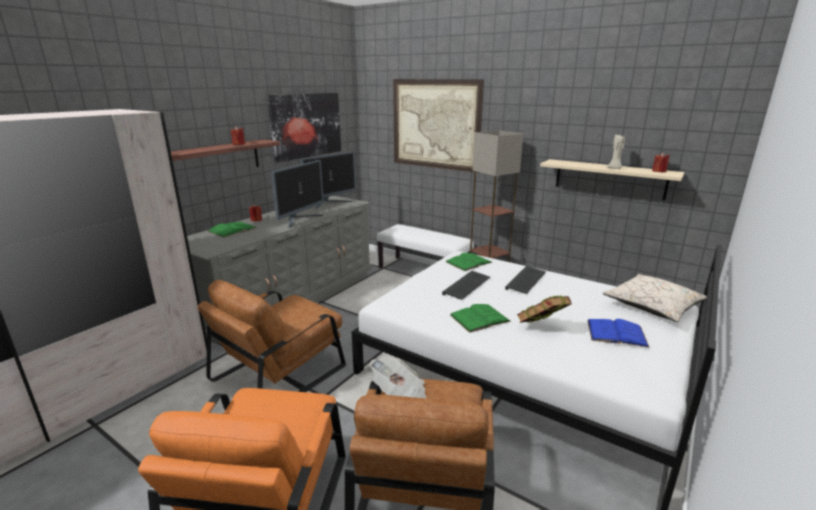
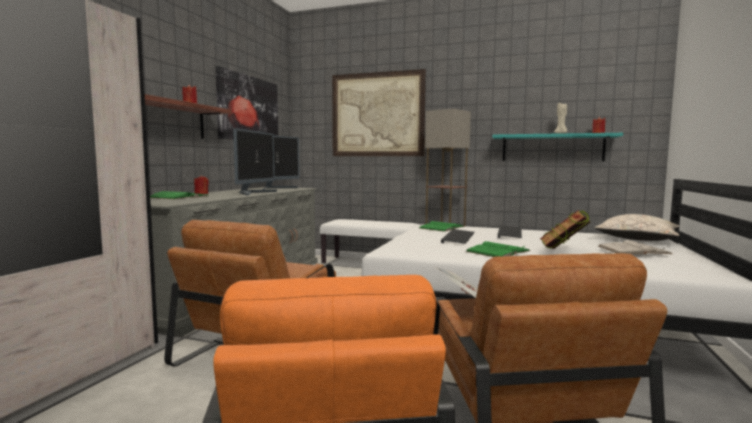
camera: 15 degrees left, 15 degrees down
(609, 179) = (552, 148): beige shelf -> turquoise shelf
(616, 333) = (633, 250): blue book -> white book

